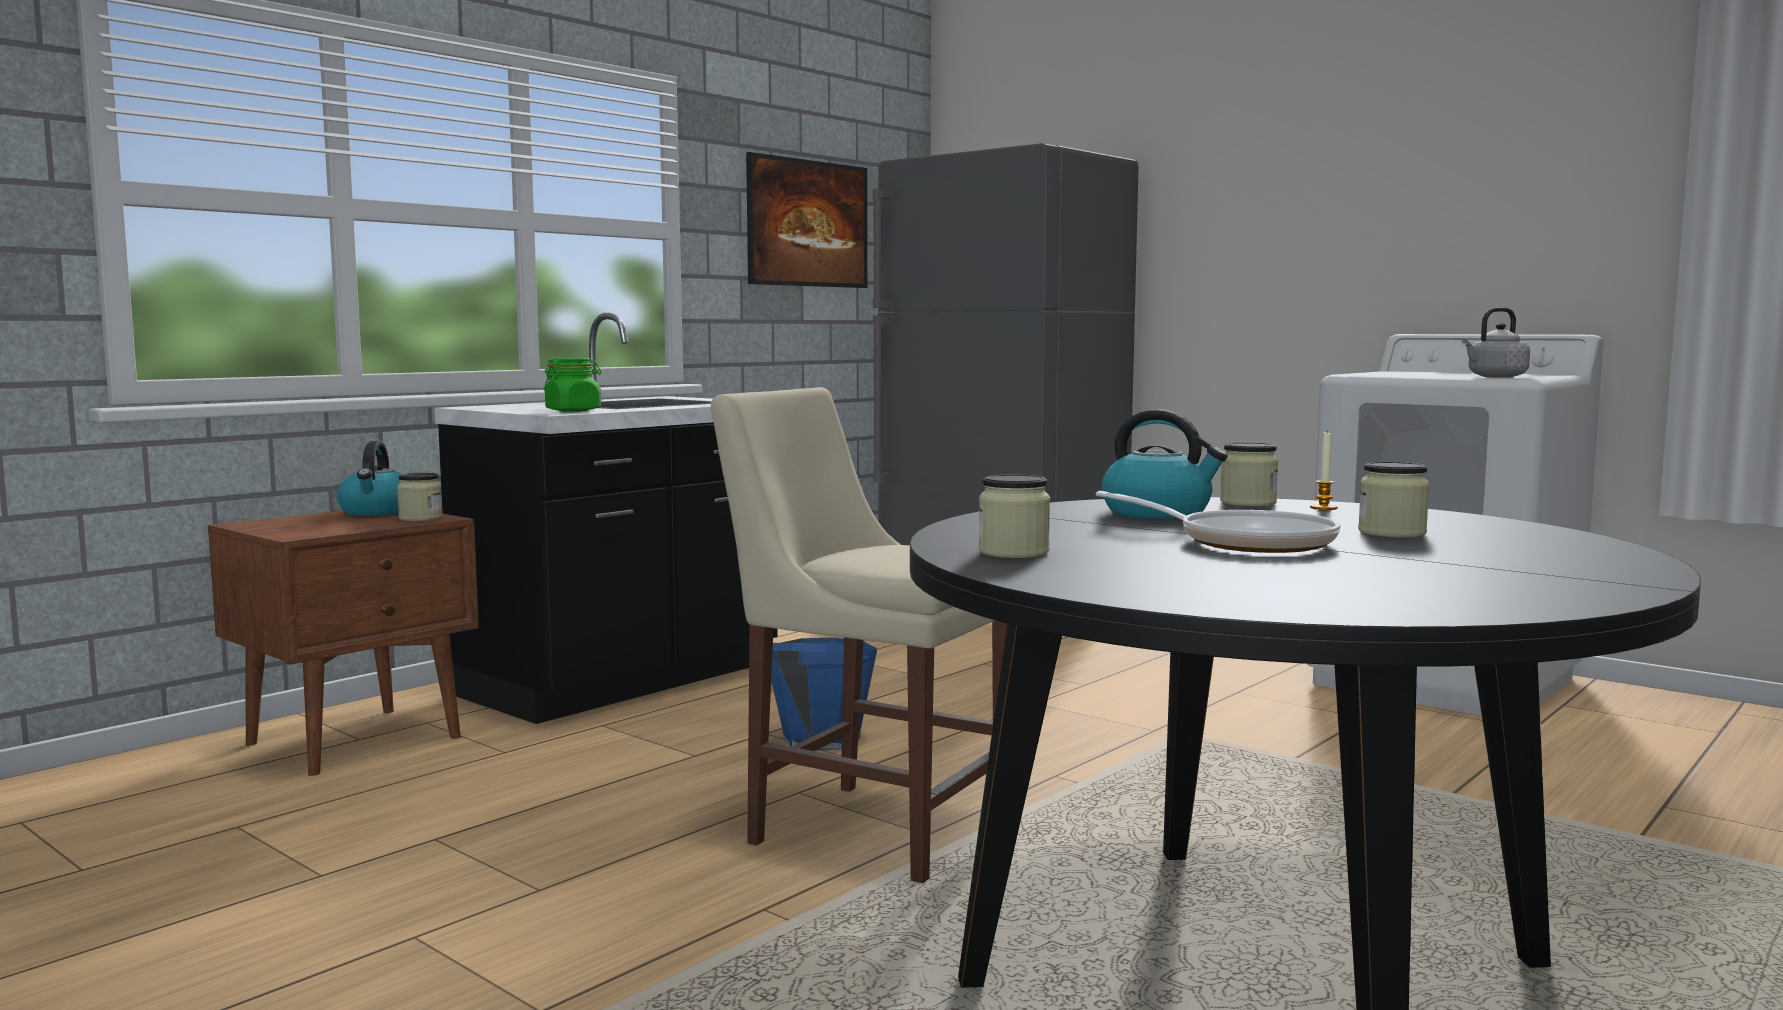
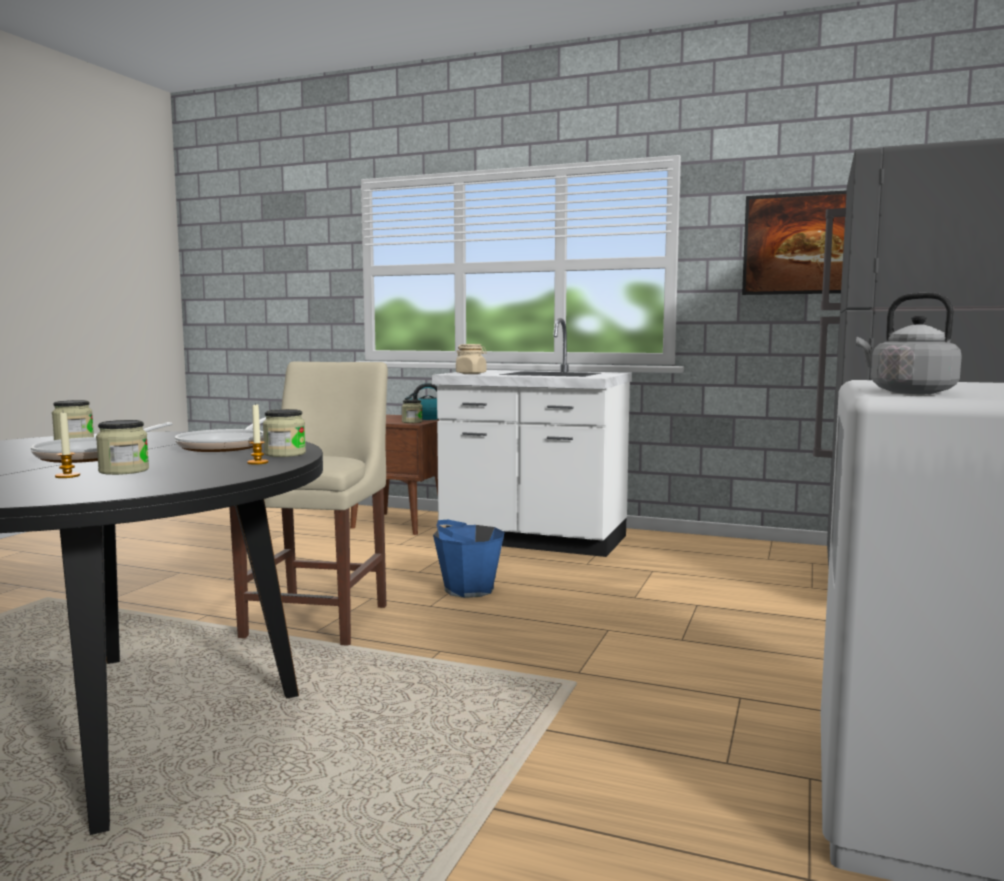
camera: 70 degrees right, 0 degrees up
(573, 411) = (471, 374): green jar -> beige jar
(623, 682) = (533, 540): black counter -> white counter
(1158, 513) = (227, 446): kettle -> frying pan
(1439, 544) = (67, 476): none -> candle

